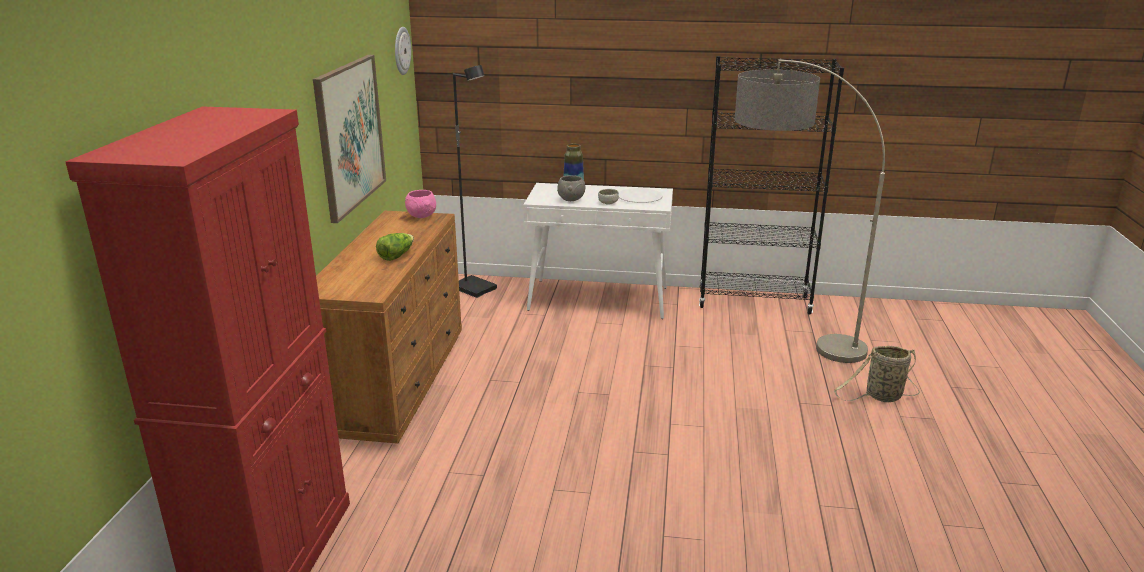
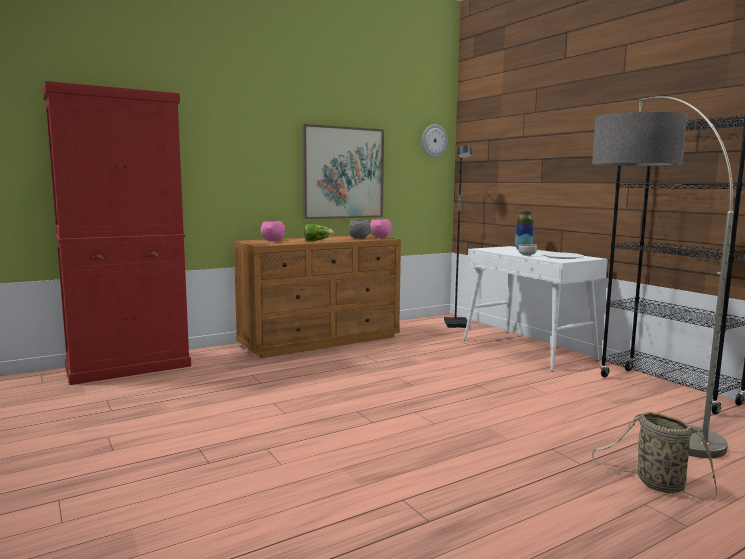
camera: 50 degrees right, 15 degrees down
(348, 277) = (272, 241): none -> pink bowl
(570, 200) = (505, 251): grey bowl -> grey bowl (359, 238)

